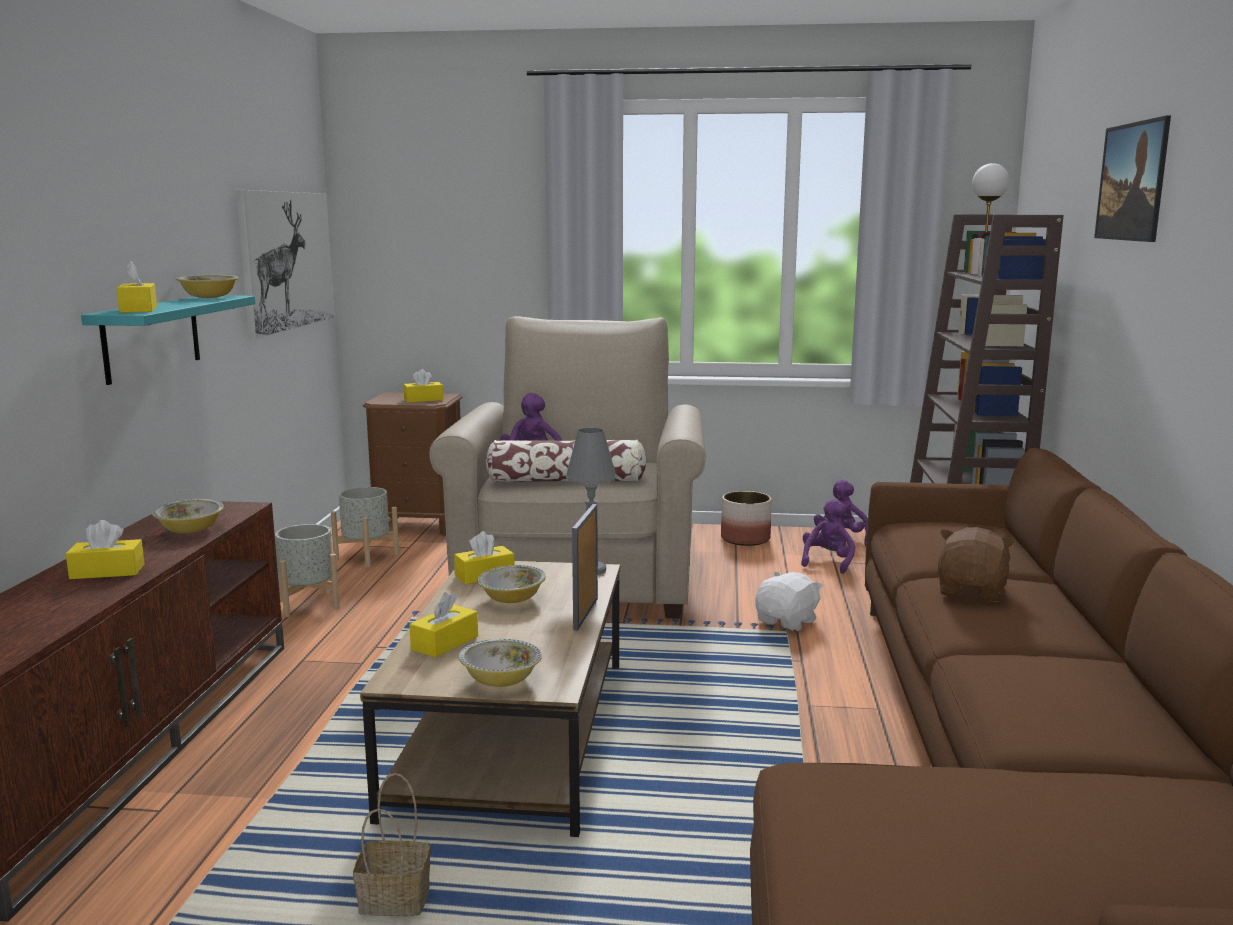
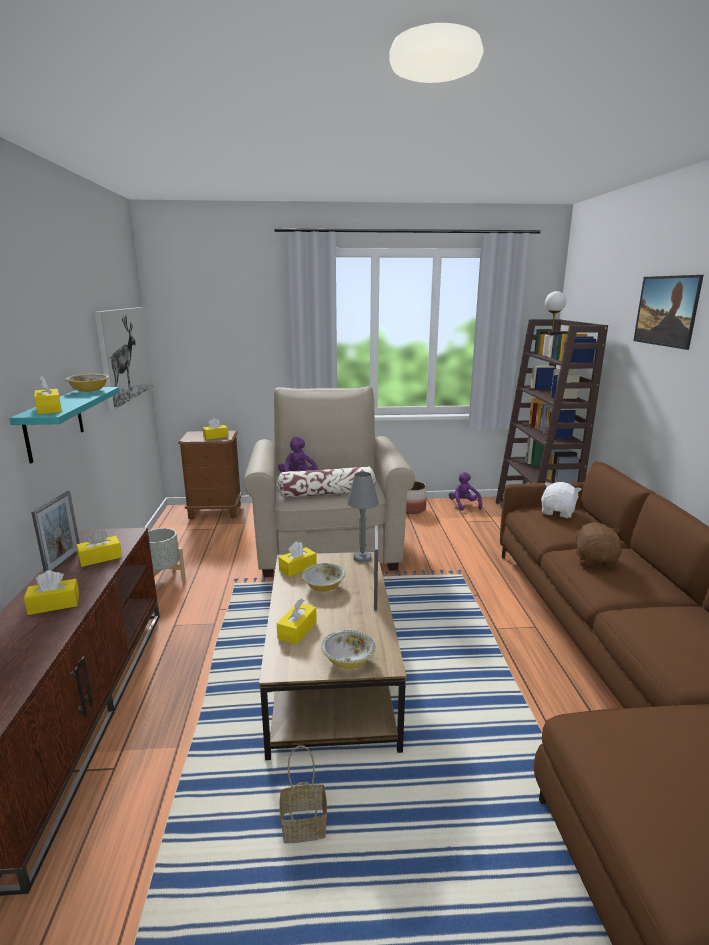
camera: 10 degrees left, 5 degrees up
(139, 531) = (63, 562): none -> picture frame
(190, 530) = (100, 558): bowl -> yellow tissue box
(366, 557) = (190, 538): grey planter -> none
(787, 622) = (459, 567): white plush toy -> white plush toy (558, 512)
(827, 562) = (463, 522): purple plush toy -> none

